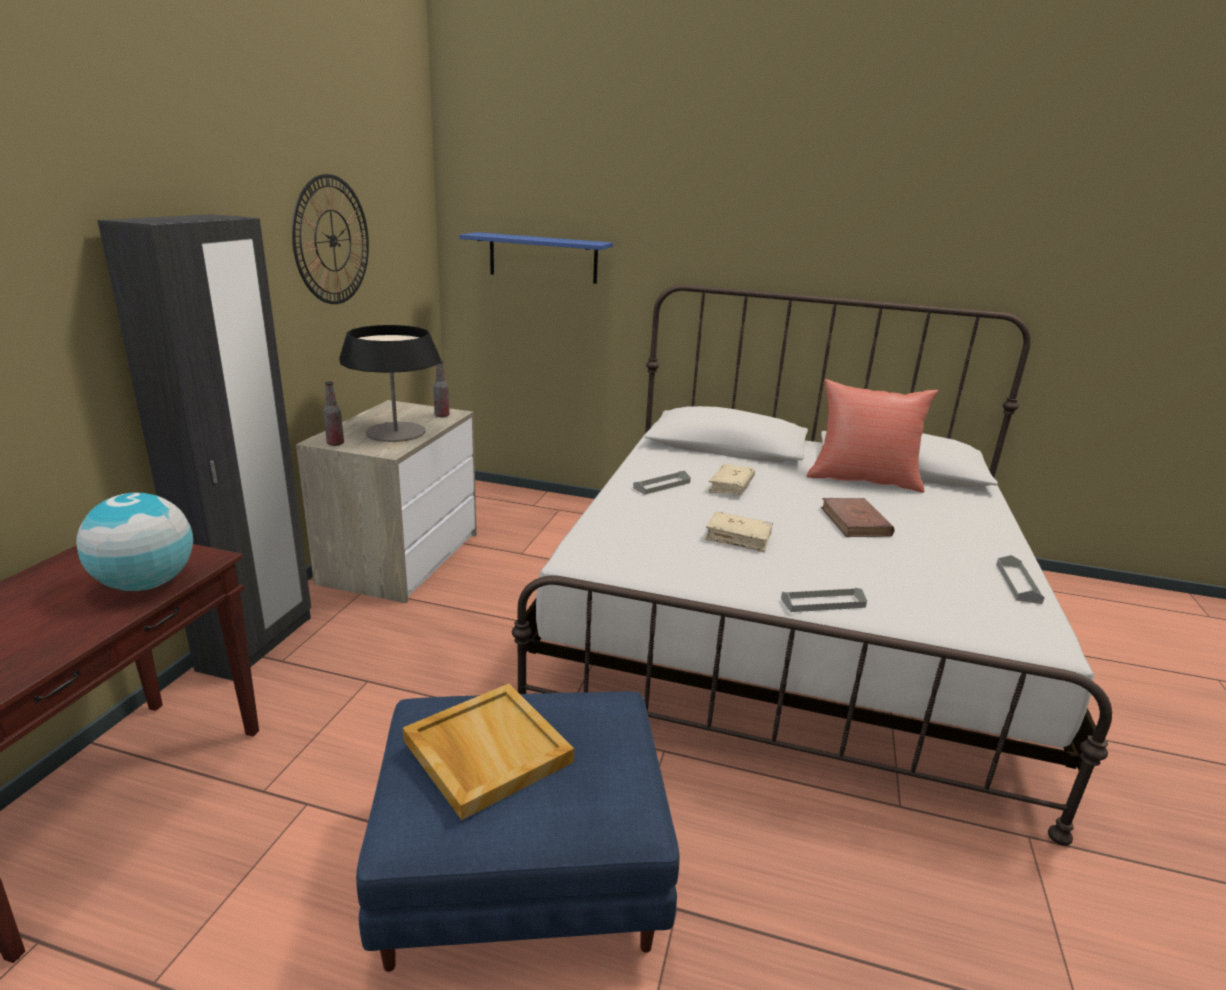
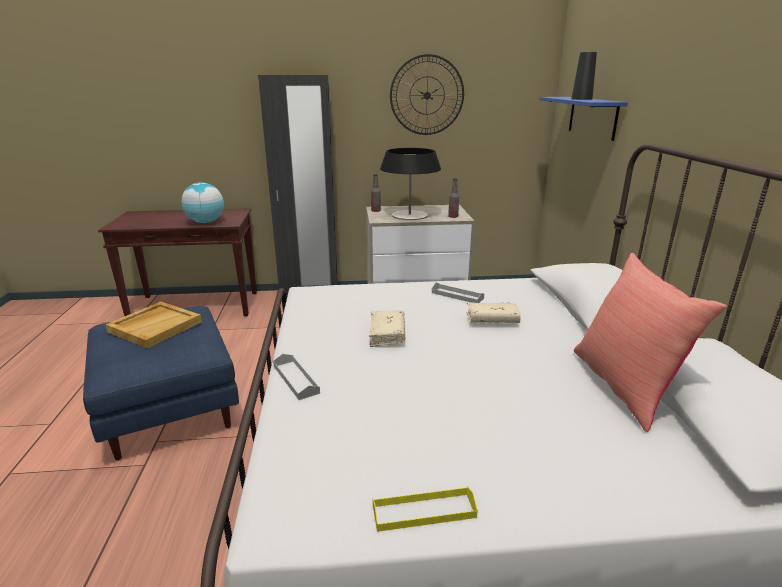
camera: 70 degrees right, 0 degrees up
(547, 239) = (581, 99): none -> black vase
(855, 522) = (486, 386): brown book -> none
(1018, 583) = (424, 512): grey tray -> yellow tray

